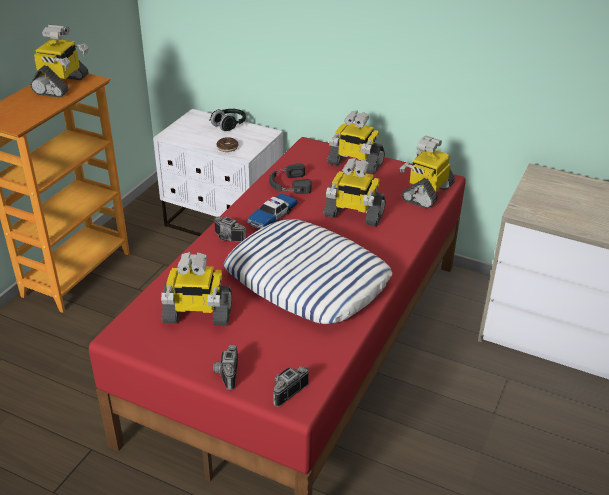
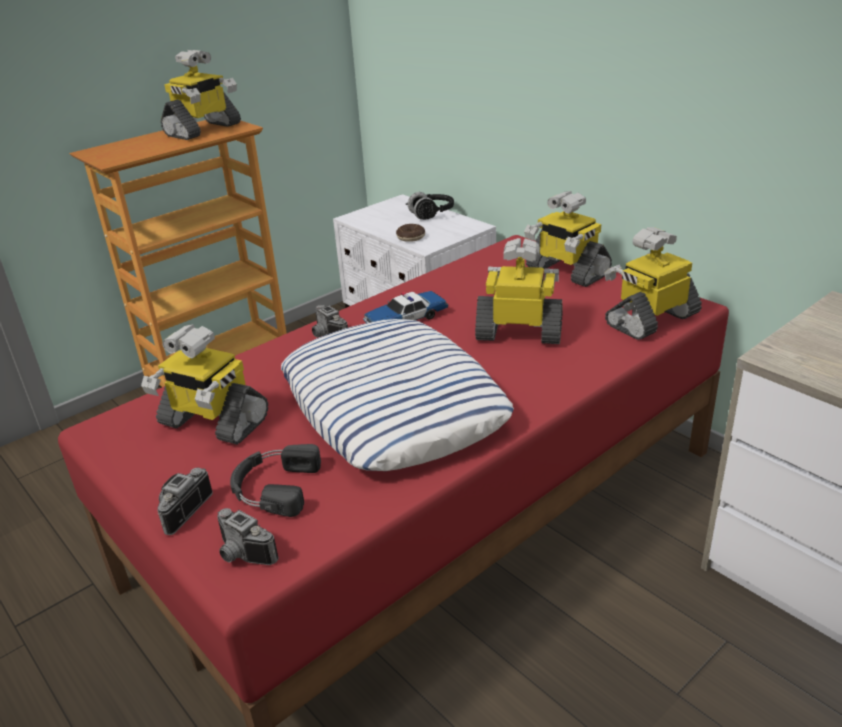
camera: 25 degrees right, 5 degrees down
(285, 390) = (241, 555): camera -> camera turned 120 degrees counterclockwise
(288, 184) = (456, 285): black headphones -> black headphones (273, 487)
(353, 214) = (520, 332): toy robot -> toy robot turned 150 degrees clockwise

